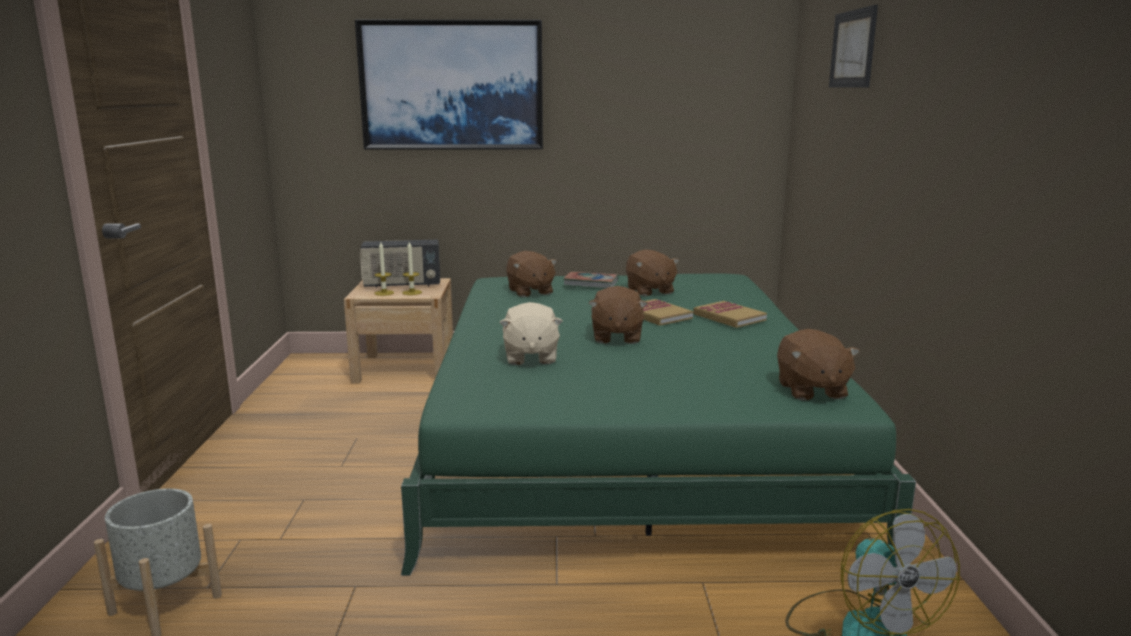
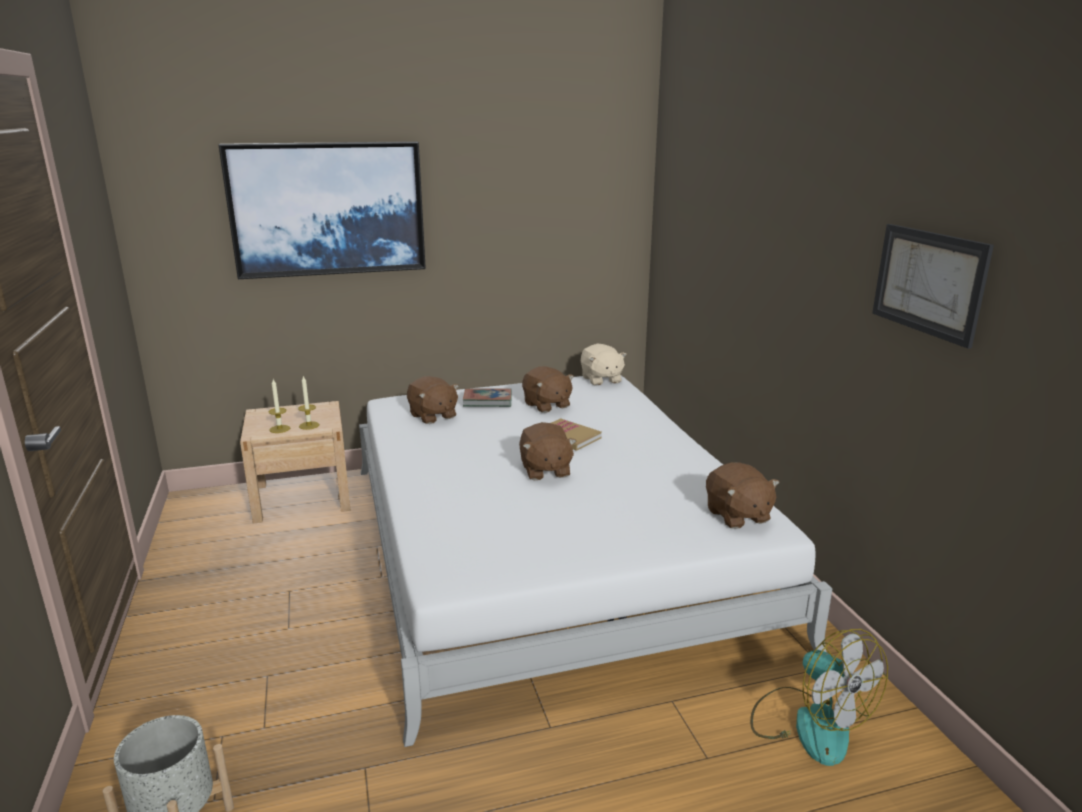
camera: 15 degrees left, 5 degrees up
(402, 285) = (293, 415): radio -> none
(530, 357) = (477, 506): beige plush toy -> beige plush toy (601, 380)
(626, 432) = (547, 546): green bed -> white bed
(729, 317) = (631, 432): book -> none
(853, 49) = (727, 185): picture -> picture (929, 282)

